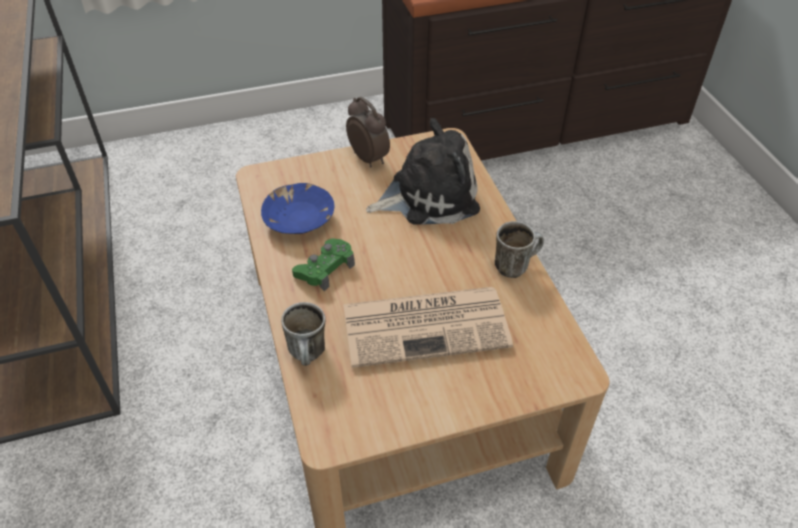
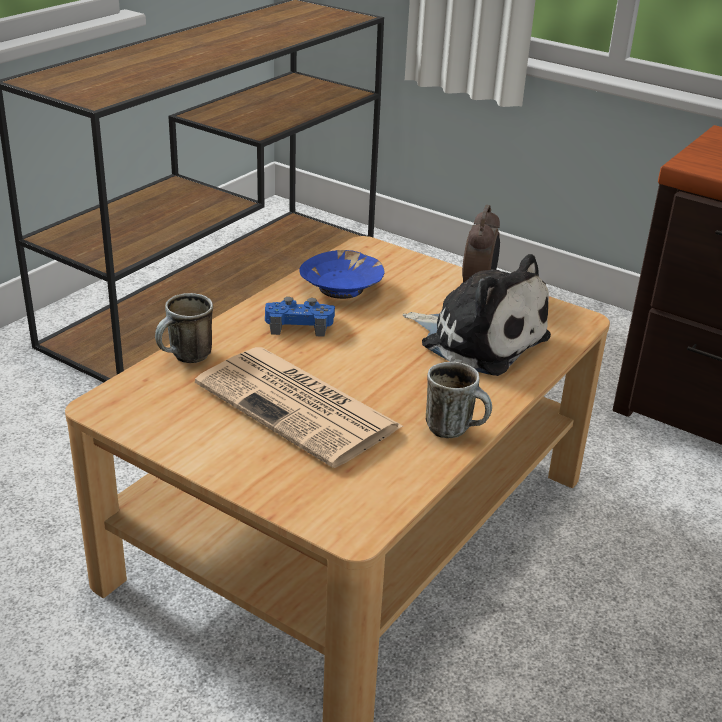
camera: 50 degrees right, 15 degrees down
(325, 269) = (299, 324): green game controller -> blue game controller

